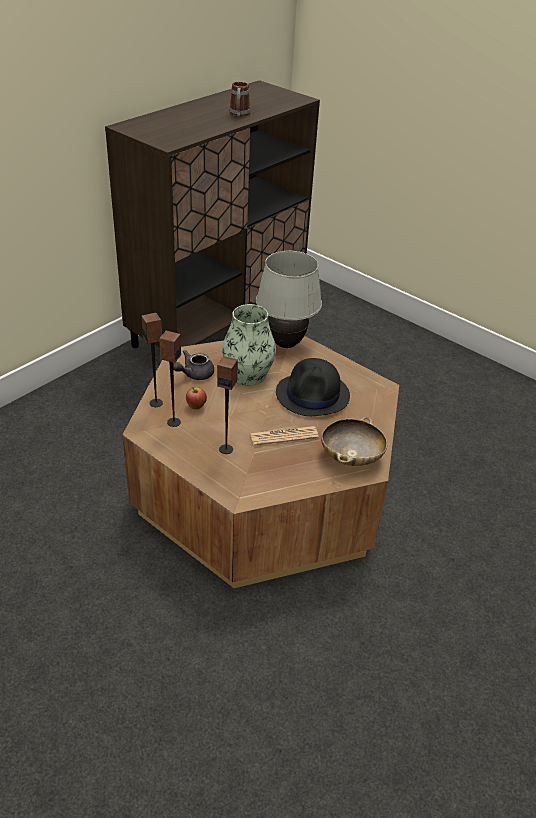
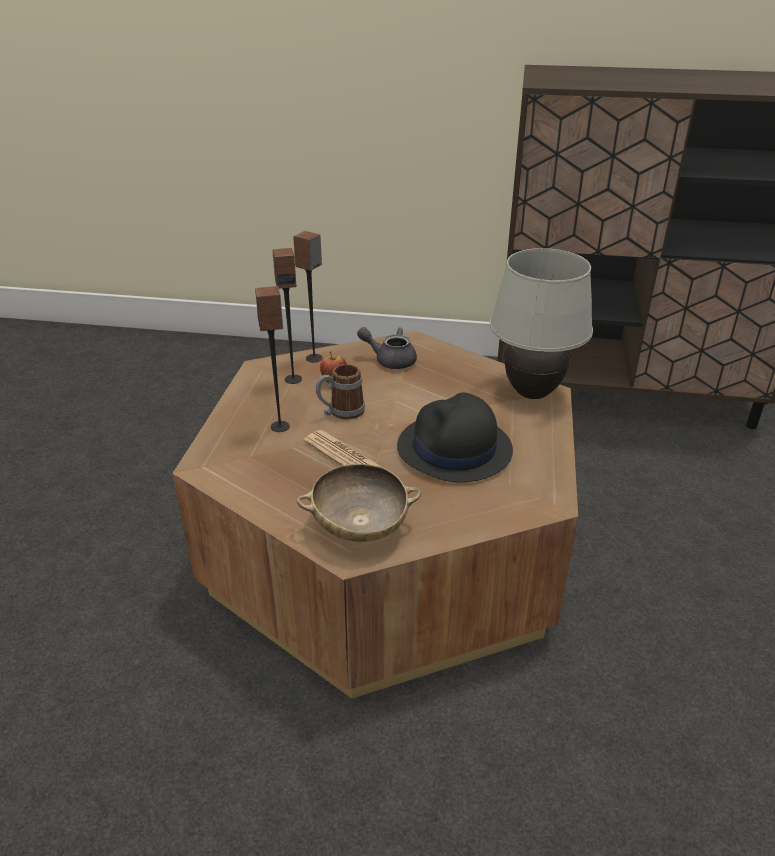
camera: 60 degrees right, 5 degrees down
(239, 115) = (704, 85): mug -> mug (341, 412)
(248, 374) = (434, 391): vase -> none

